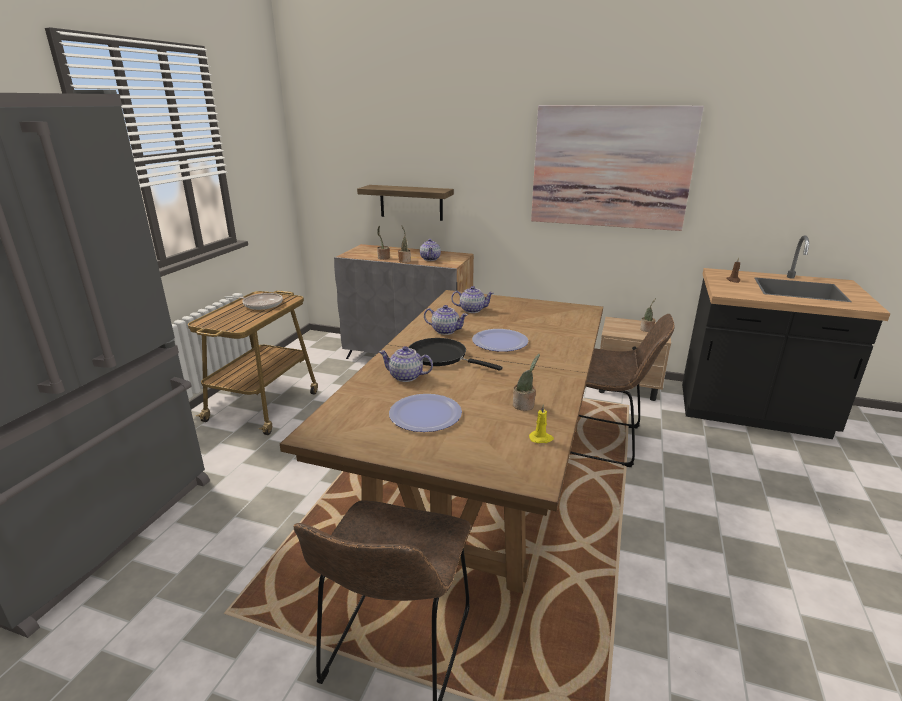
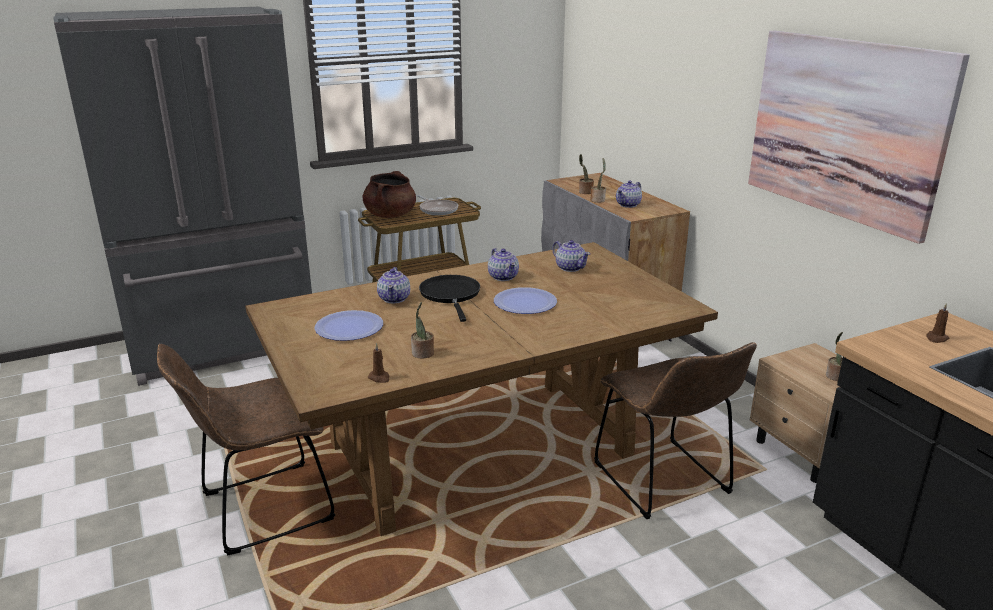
camera: 45 degrees right, 0 degrees up
(226, 320) = (390, 215): none -> brown cooking pot
(406, 377) = (394, 298): teapot -> teapot turned 150 degrees counterclockwise
(411, 202) = (646, 133): shelf -> none
(541, 438) = (379, 378): yellow candle -> brown candle

